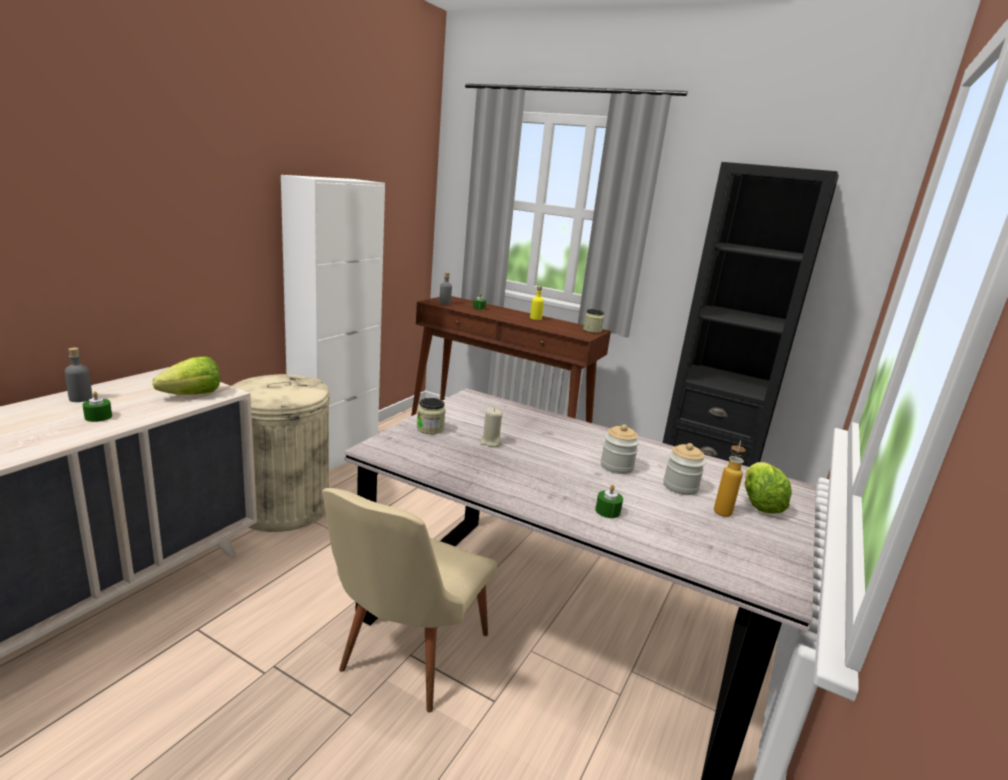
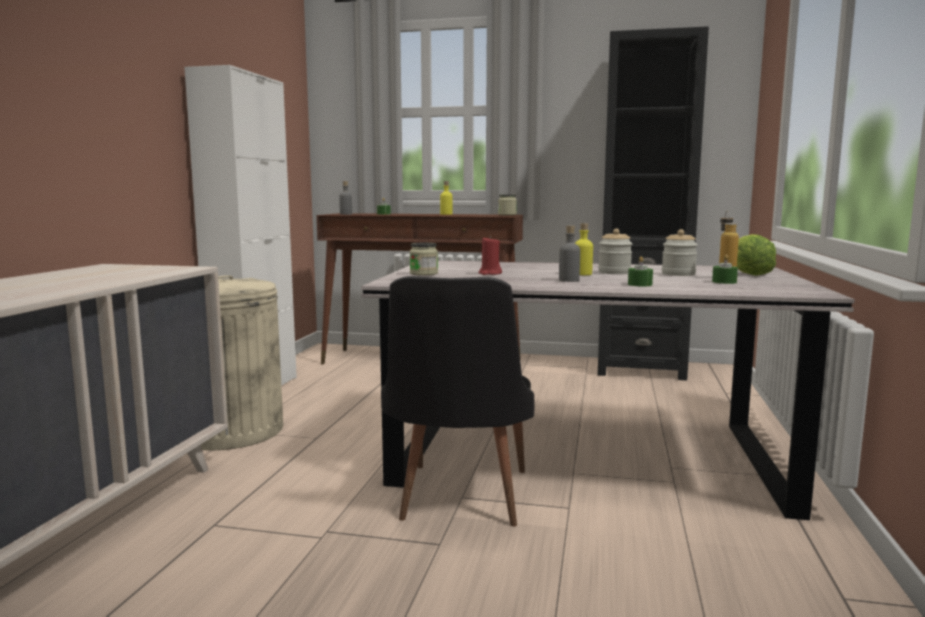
camera: 15 degrees left, 10 degrees down
(81, 398) = (30, 279): grey bottle -> grey bottle (569, 280)
(98, 417) = (74, 283): green candle -> green candle (724, 282)
(192, 394) = (157, 270): lettuce -> none
(405, 660) = (459, 501): beige chair -> black chair
(490, 442) = (490, 273): beige candle -> red candle
(579, 464) = (582, 274): none -> yellow bottle

